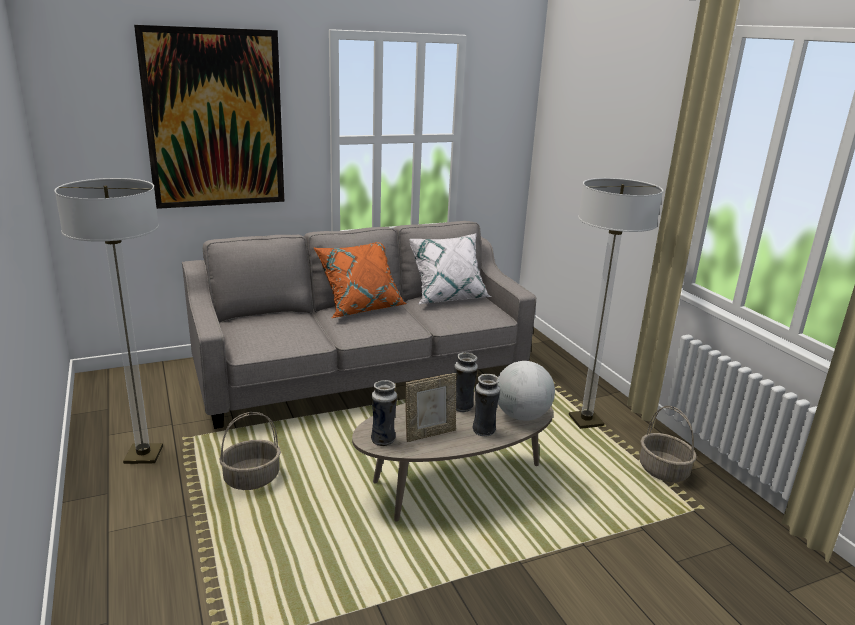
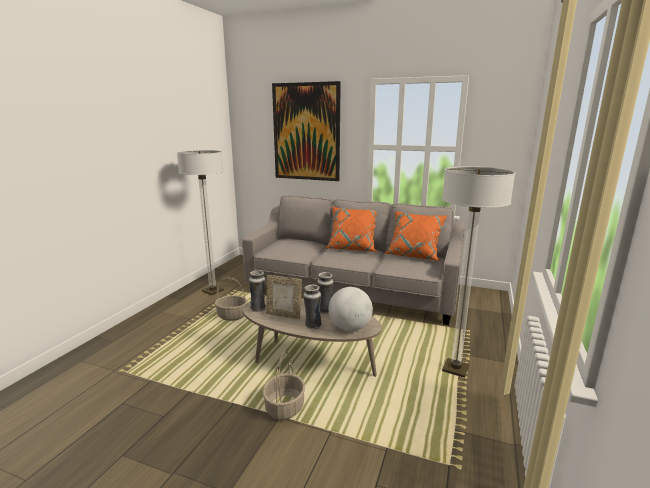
camera: 45 degrees right, 5 degrees down
(447, 297) = (414, 255): white pillow -> orange pillow
(664, 471) = (468, 427): basket -> basket (285, 408)

